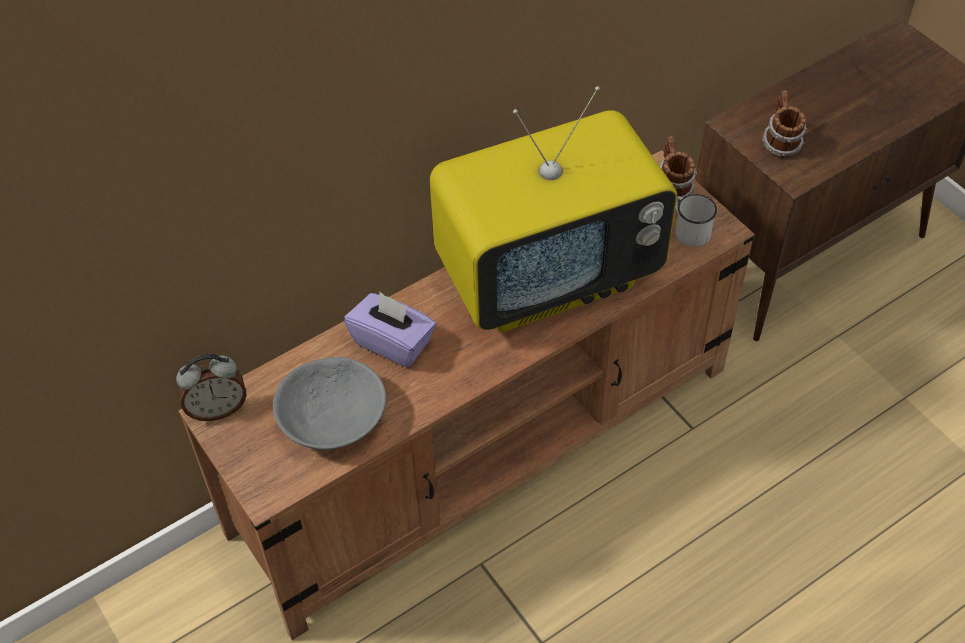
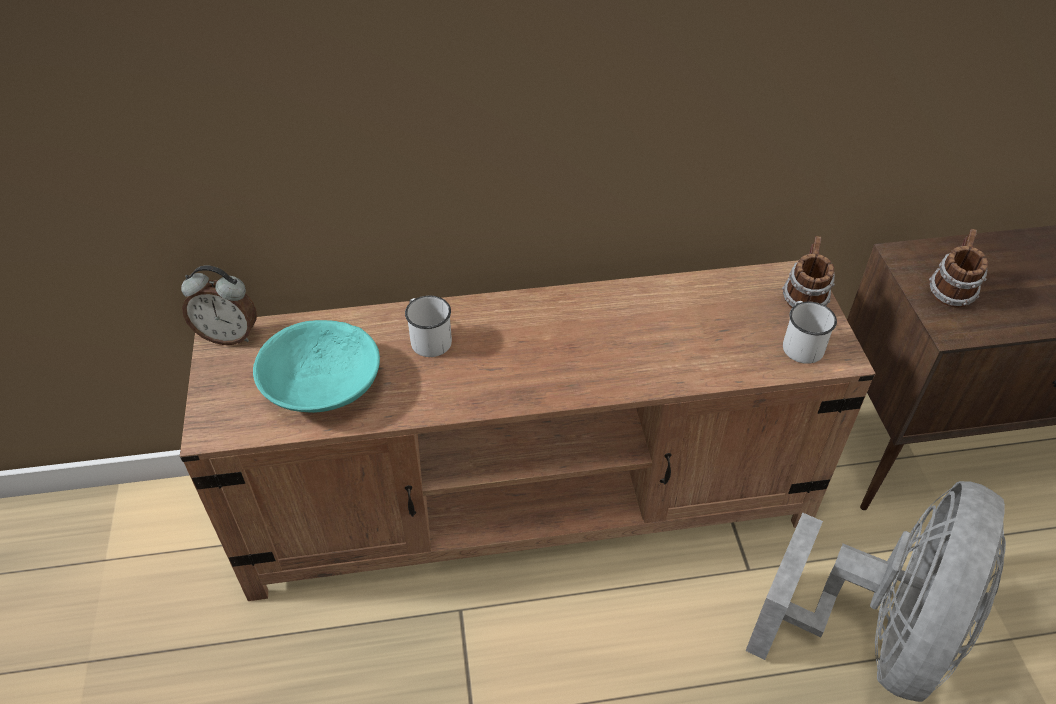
camera: 25 degrees right, 5 degrees down
(332, 419) = (322, 386): grey bowl -> turquoise bowl
(393, 342) = (427, 338): purple tissue box -> white mug
(549, 275) = (623, 333): television -> none
(808, 436) = (875, 633): none -> grey fan

